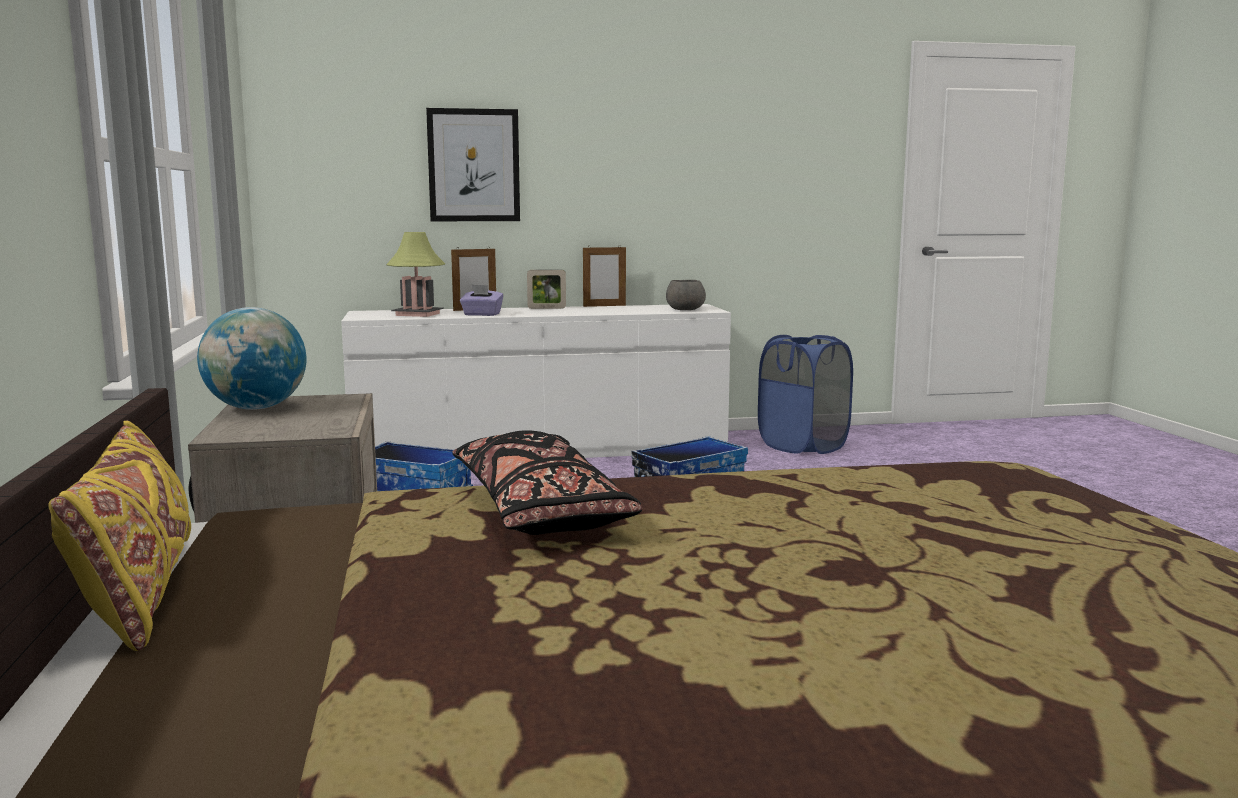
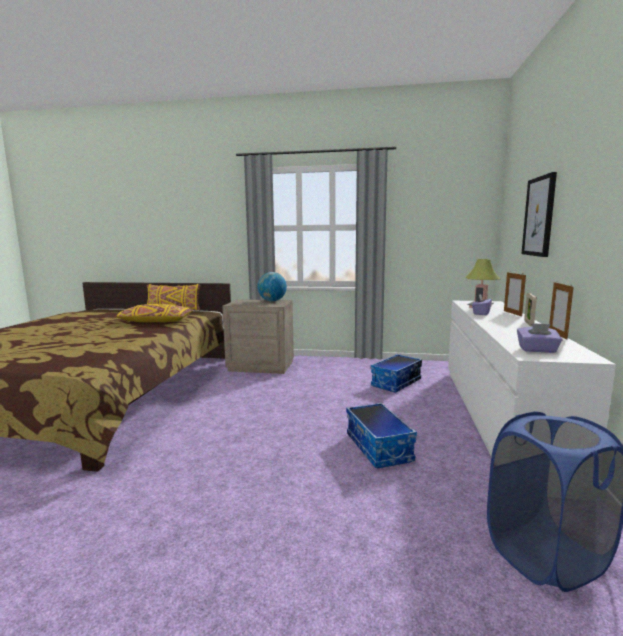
camera: 110 degrees right, 0 degrees up
(540, 511) = (155, 321): black pillow -> yellow pillow
(684, 309) = (537, 350): grey bowl -> purple tissue box

